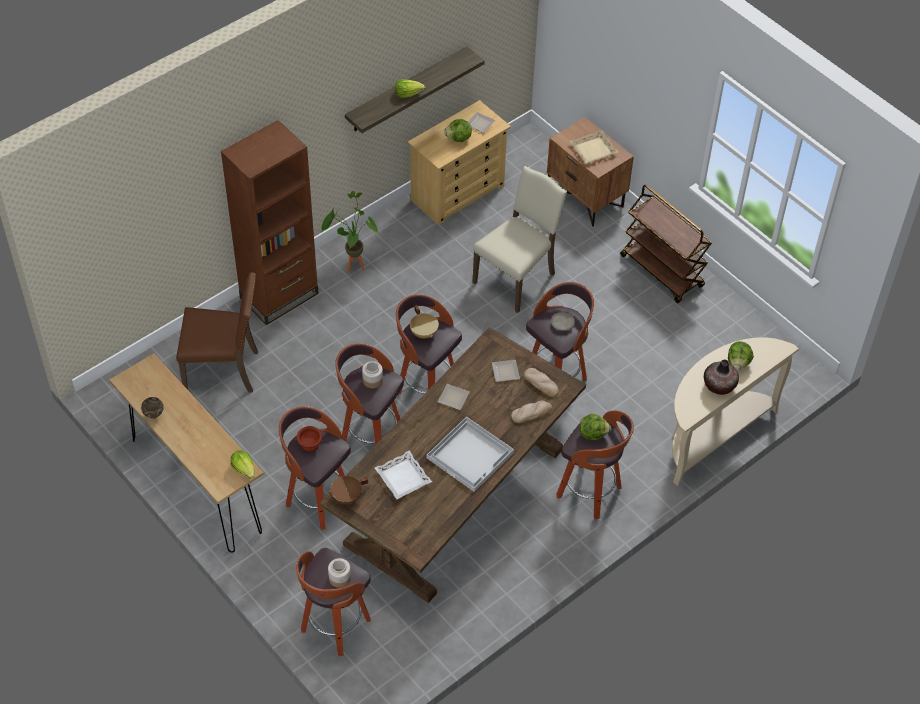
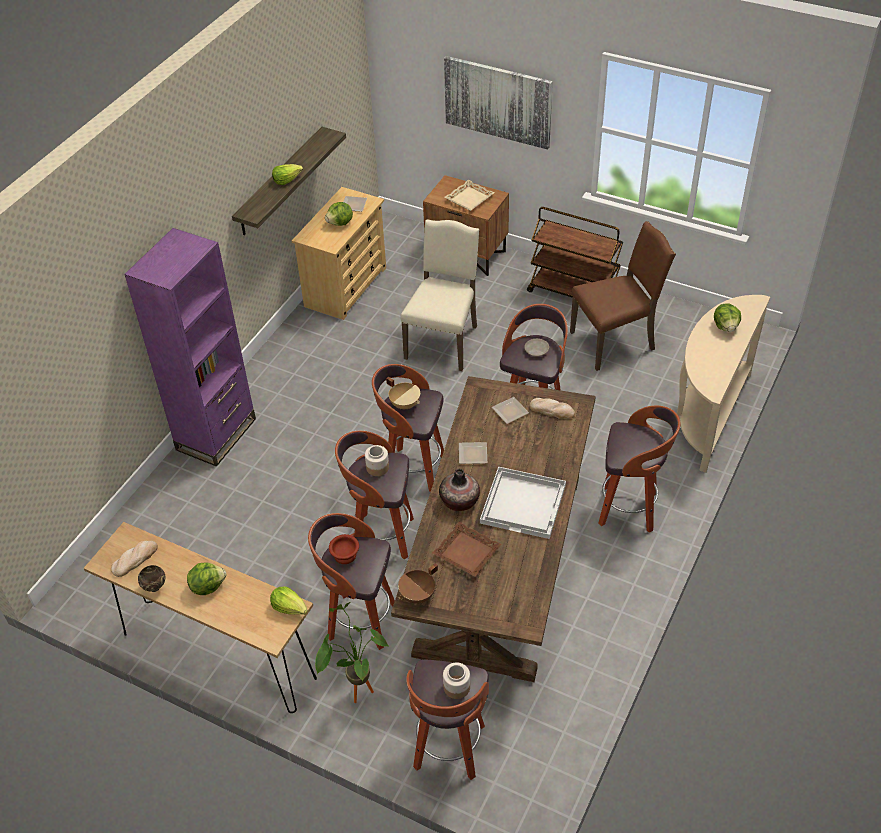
camera: 20 degrees left, 5 degrees down
(224, 370) = (192, 526): brown chair -> brown chair (615, 341)
(279, 296) = (216, 434): brown bookcase -> purple bookcase
(351, 265) = (276, 382): potted plant -> potted plant (355, 692)
(402, 478) = (466, 553): white tray -> brown tray
(531, 413) = (559, 441): bread -> bread (135, 559)
(593, 433) = (629, 439): lettuce -> lettuce (207, 586)
(635, 74) = (498, 101): none -> picture
(719, 386) = (722, 353): vase -> vase (459, 501)

